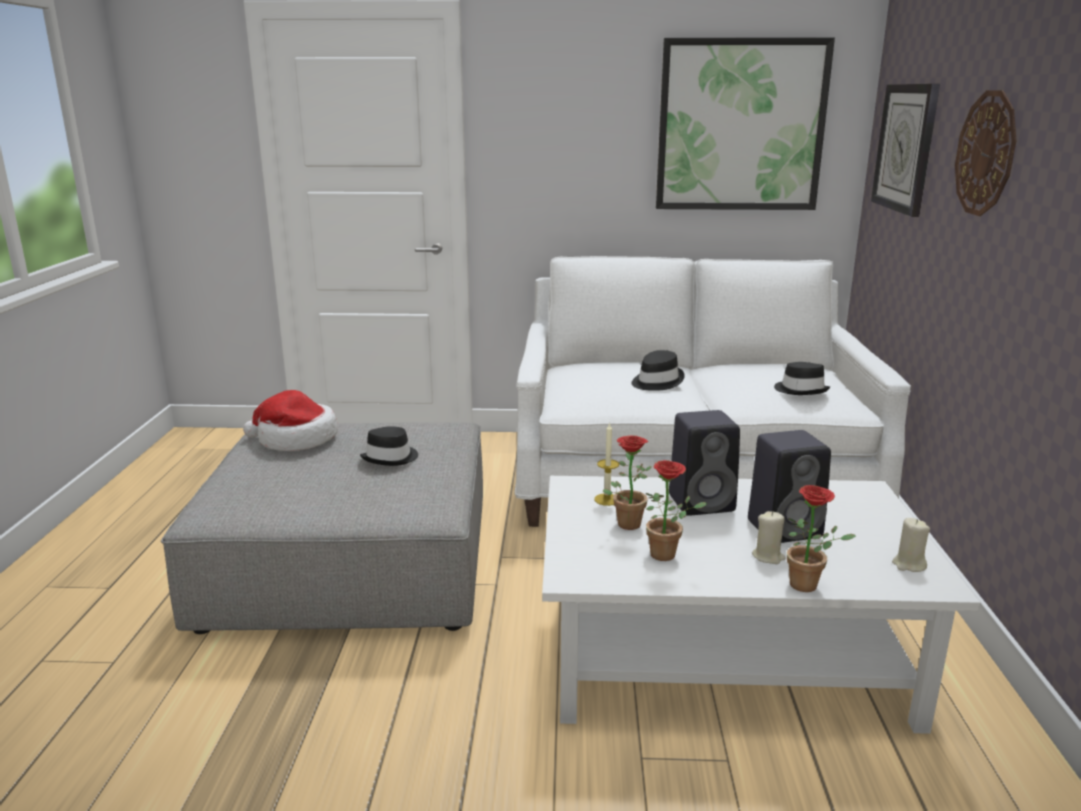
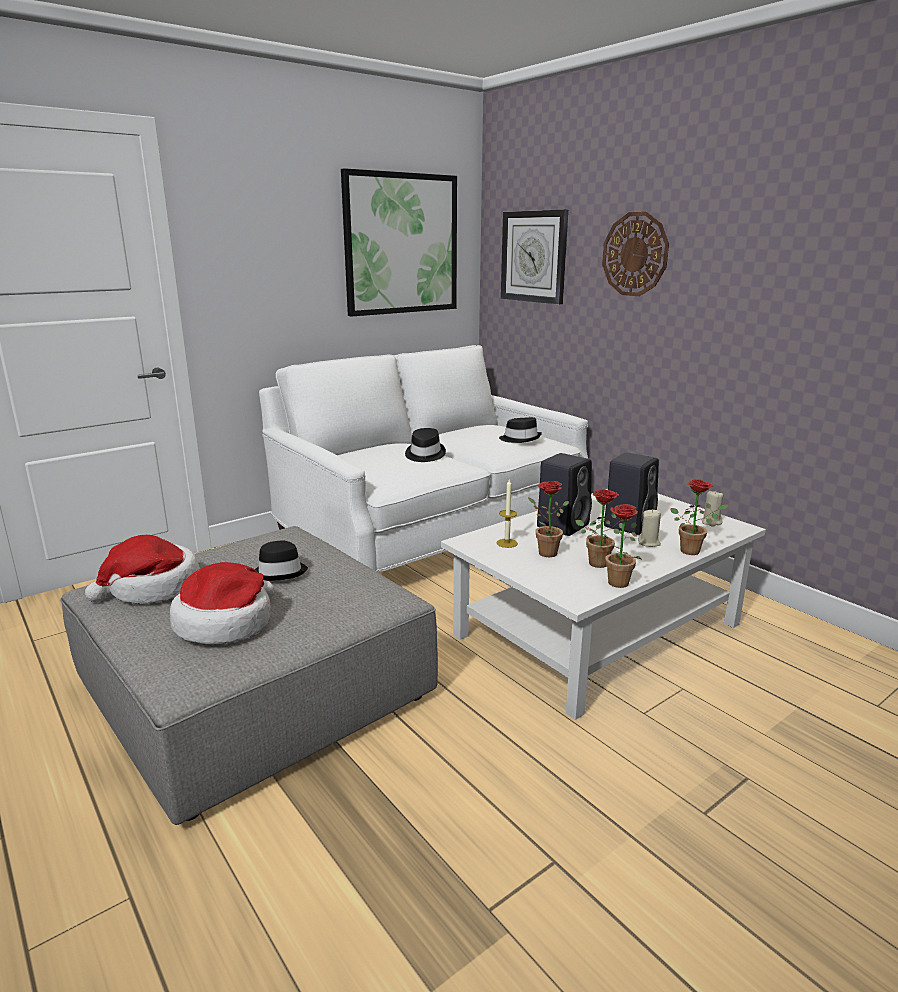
camera: 40 degrees left, 0 degrees up
(293, 483) = (226, 623): none -> hat
(639, 580) = (613, 583): none -> potted plant

